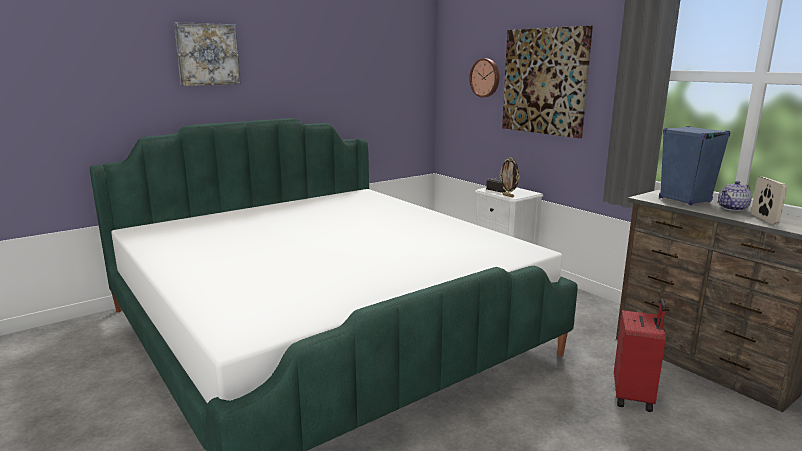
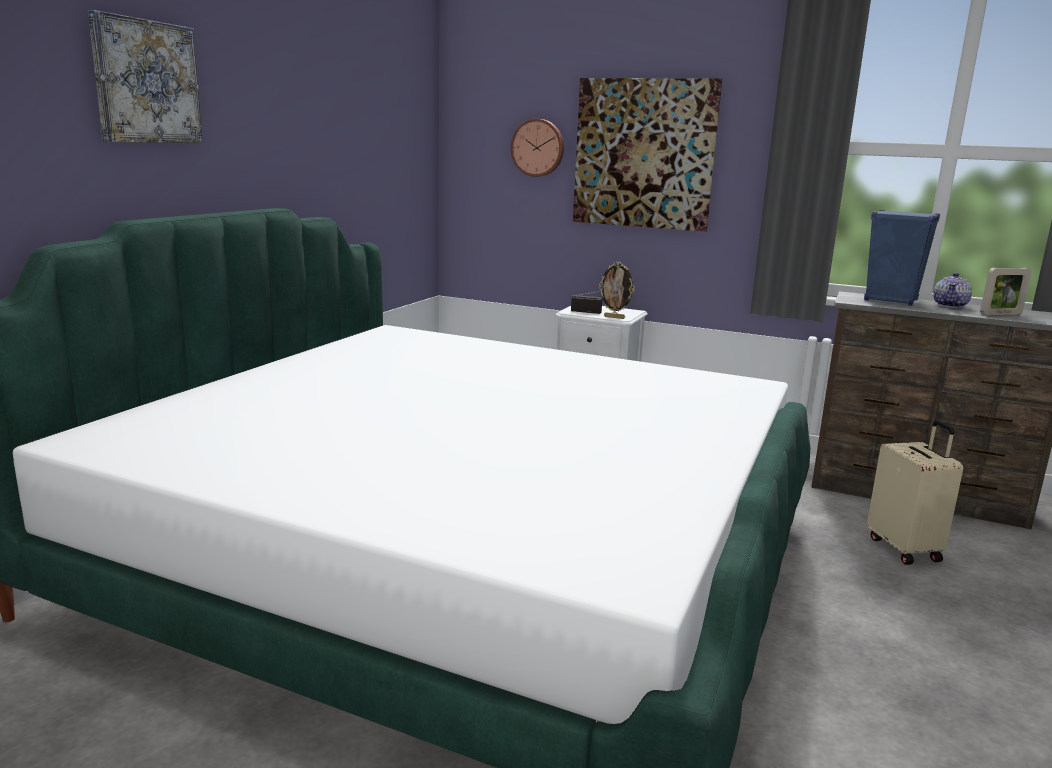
camera: 30 degrees left, 0 degrees up
(634, 396) = (905, 549): red suitcase -> beige suitcase
(764, 219) = (1000, 314): picture frame -> picture frame turned 105 degrees clockwise

